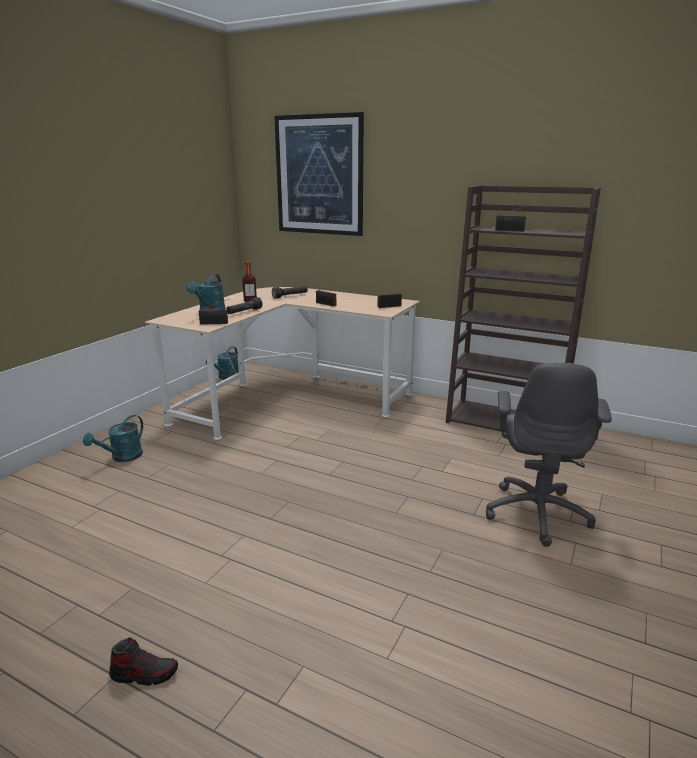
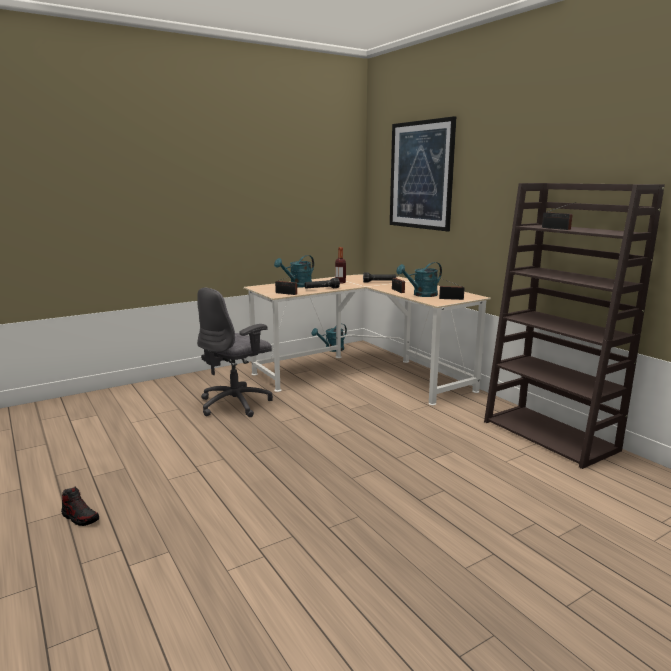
camera: 30 degrees right, 5 degrees down
(122, 457) = (202, 389): turquoise watering can -> turquoise watering can (421, 295)
(537, 513) = (484, 518): grey office chair -> grey office chair (236, 404)

